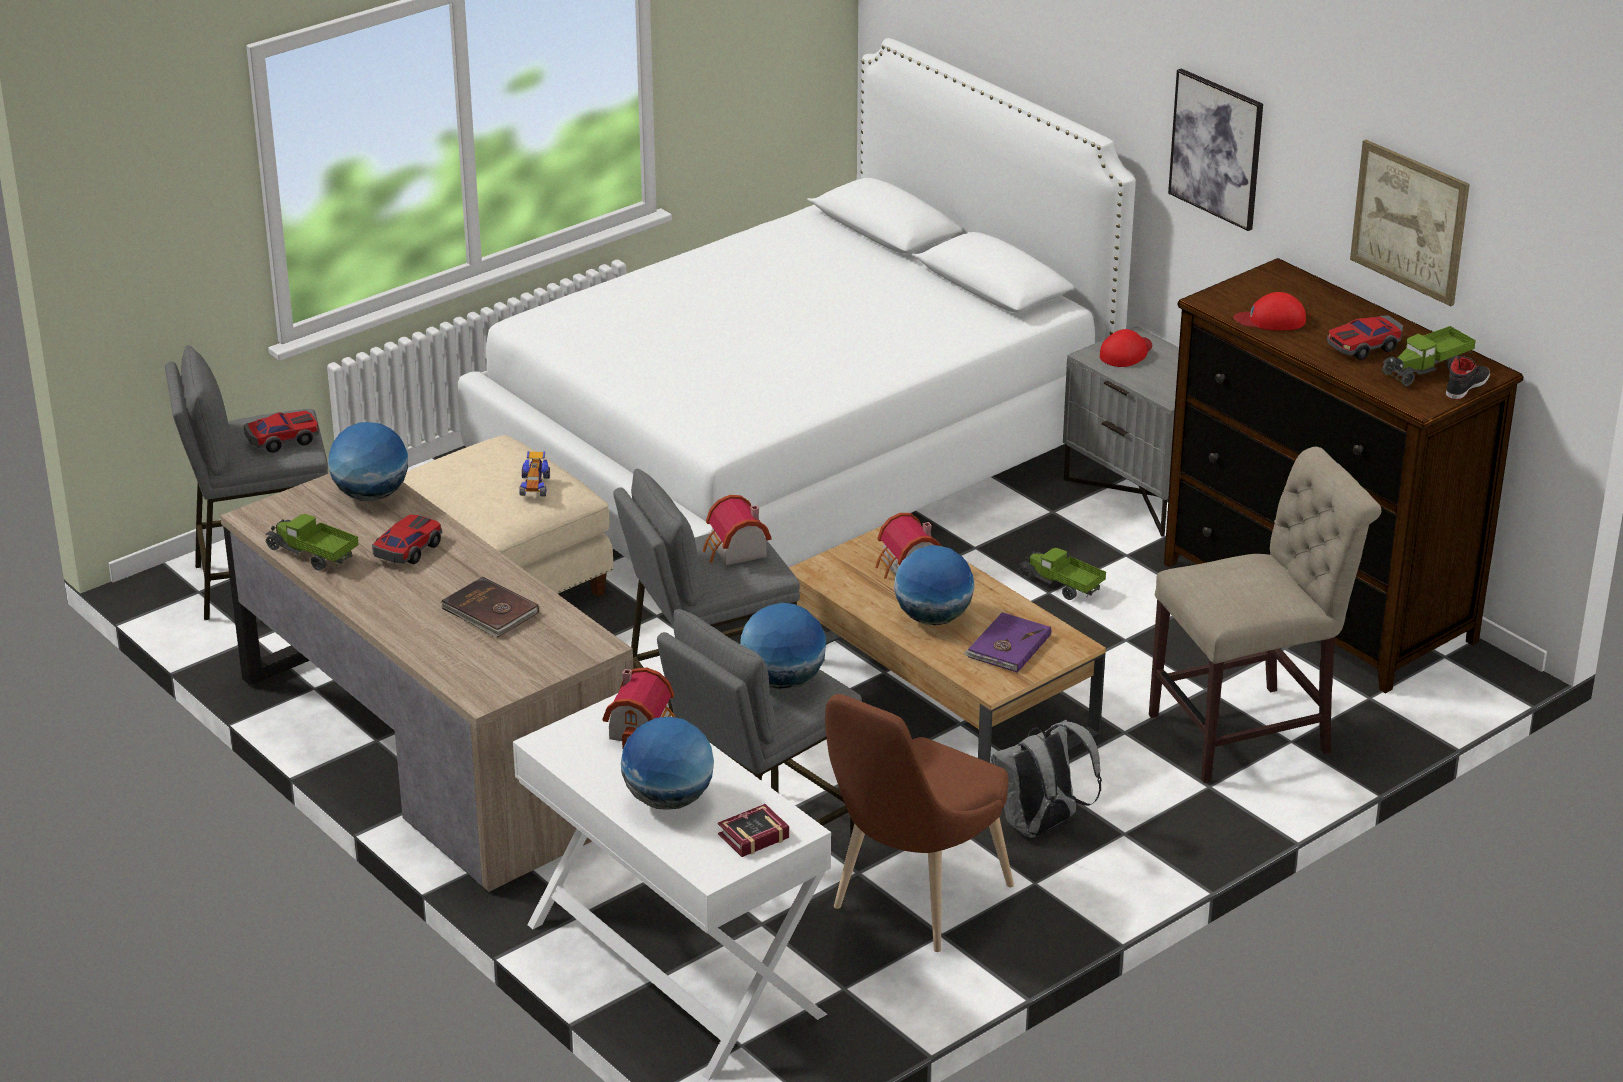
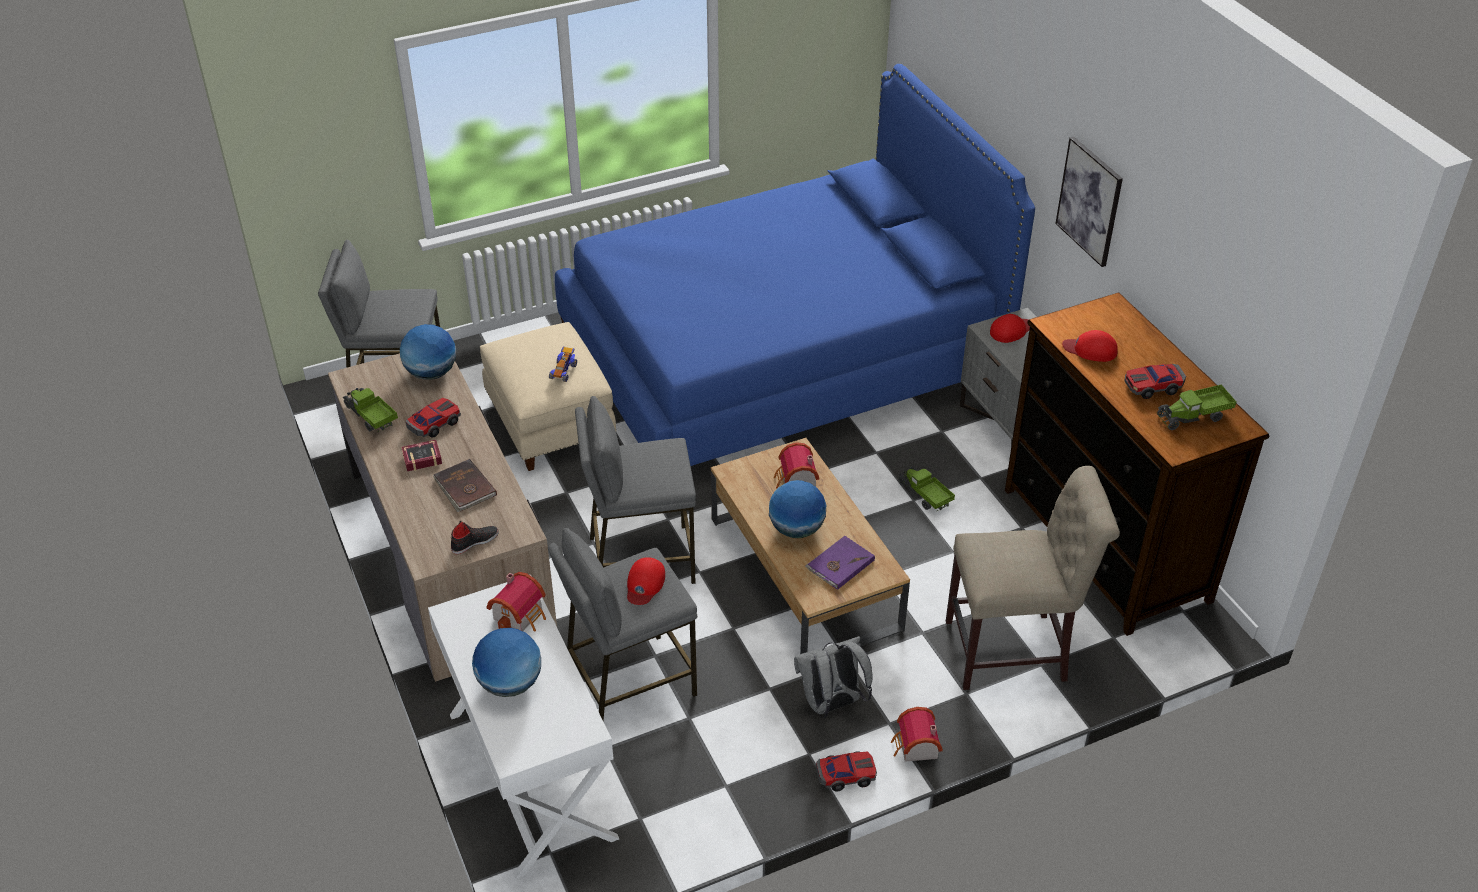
camera: 15 degrees right, 10 degrees up
(283, 439) = (403, 313): toy car -> toy car (846, 775)
(735, 551) = (659, 462): toy house -> toy house (915, 748)
(750, 836) = (552, 730): book -> book (420, 458)
(783, 681) = (644, 584): globe -> red cap
(796, 459) = (781, 356): white bed -> blue bed
(913, 902) = (717, 753): brown chair -> none
(1409, 222) = (1208, 296): picture -> none
(1466, 386) = (1219, 438): black shoe -> black shoe (474, 541)

